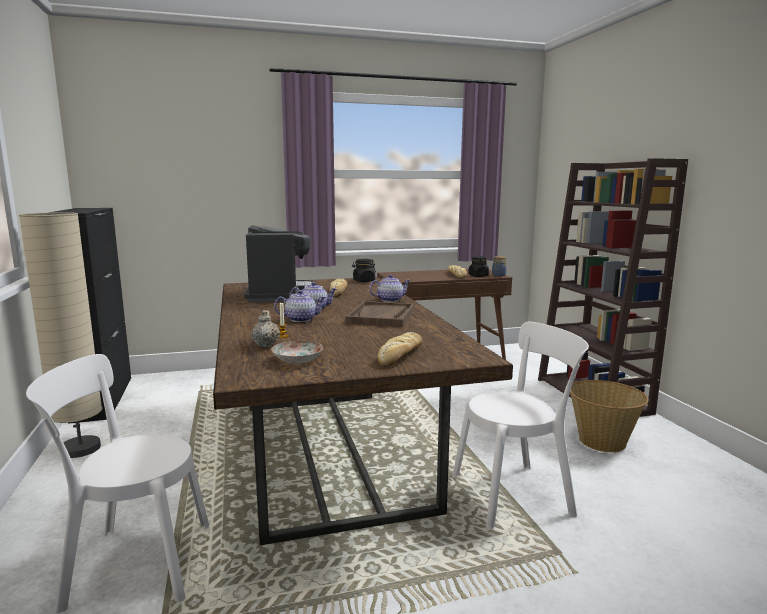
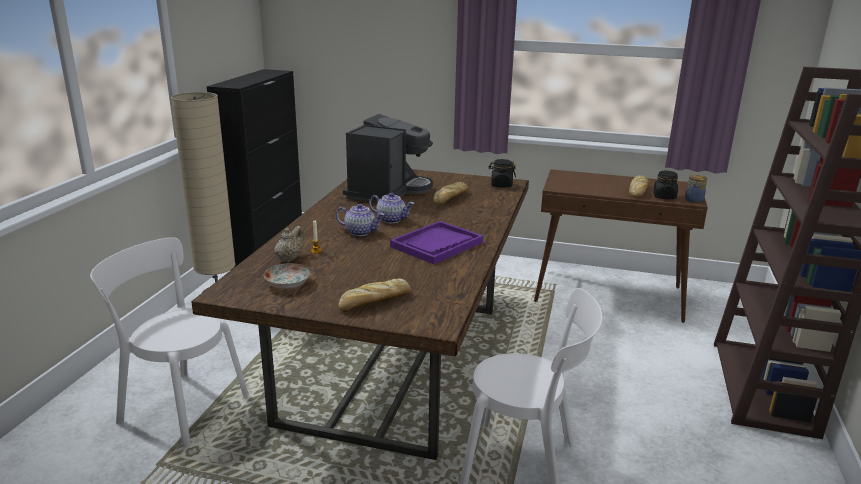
camera: 30 degrees right, 10 degrees up
(381, 316) = (437, 244): brown tray -> purple tray
(390, 300) = (482, 221): teapot -> none
(602, 441) = (698, 447): basket -> none

